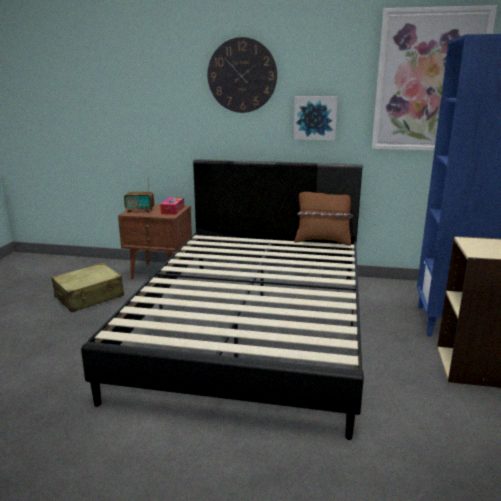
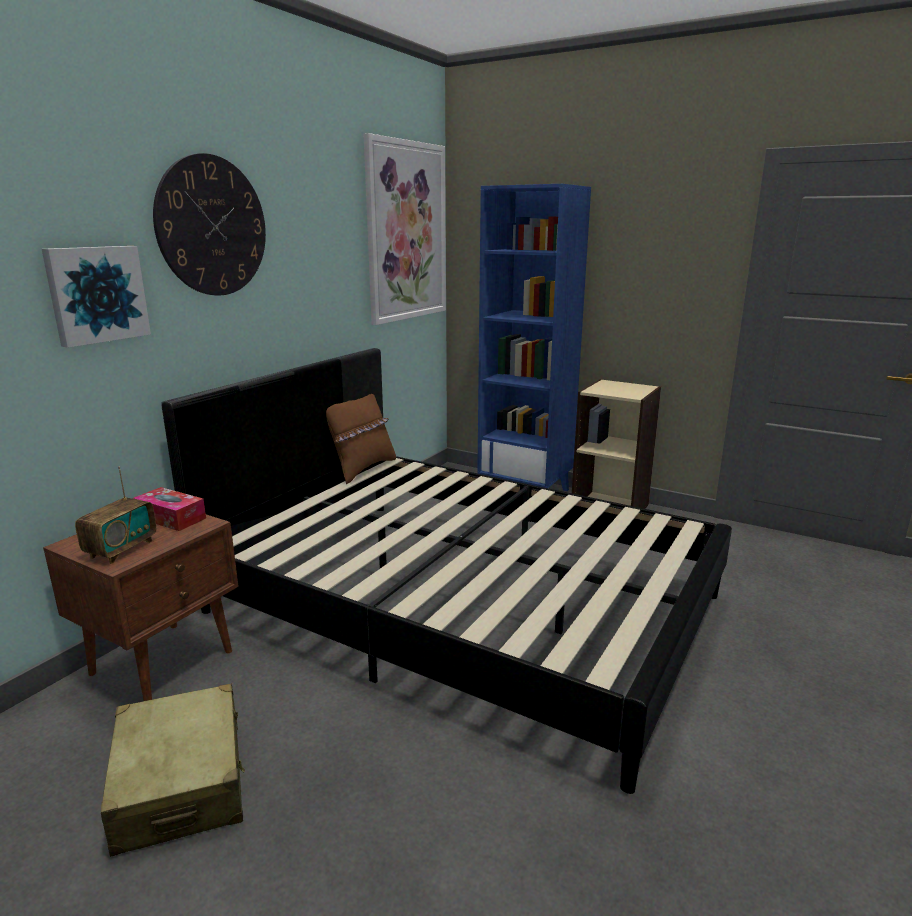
camera: 70 degrees left, 0 degrees up
(315, 118) = (314, 291): picture -> picture (96, 294)

